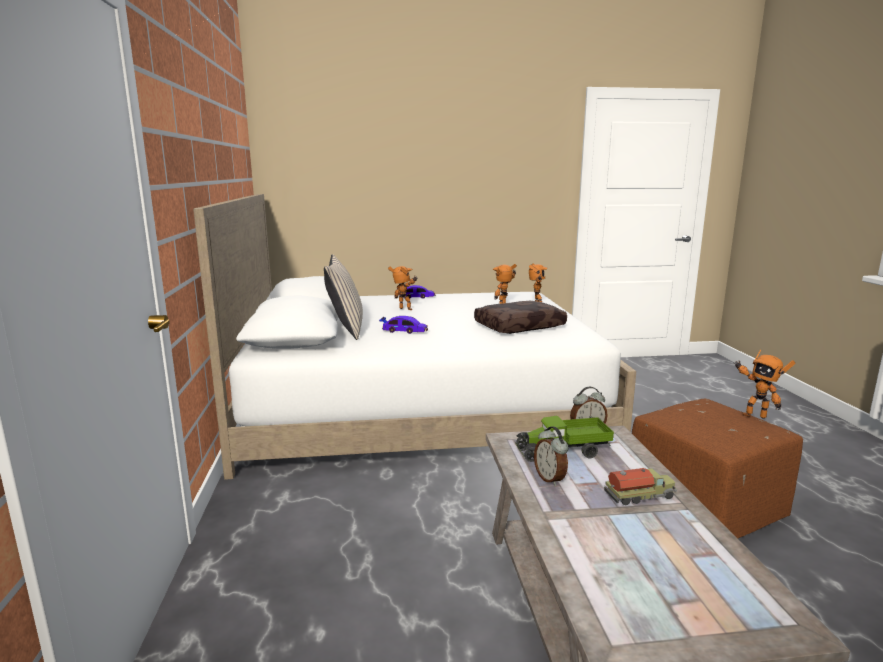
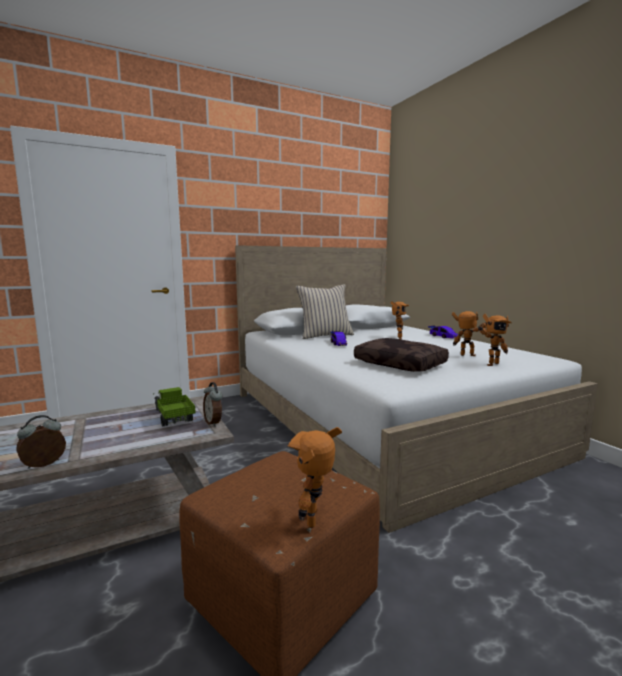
camera: 70 degrees right, 5 degrees down
(550, 479) = (129, 416): alarm clock -> alarm clock (44, 465)
(640, 496) = (95, 444): toy truck -> none

